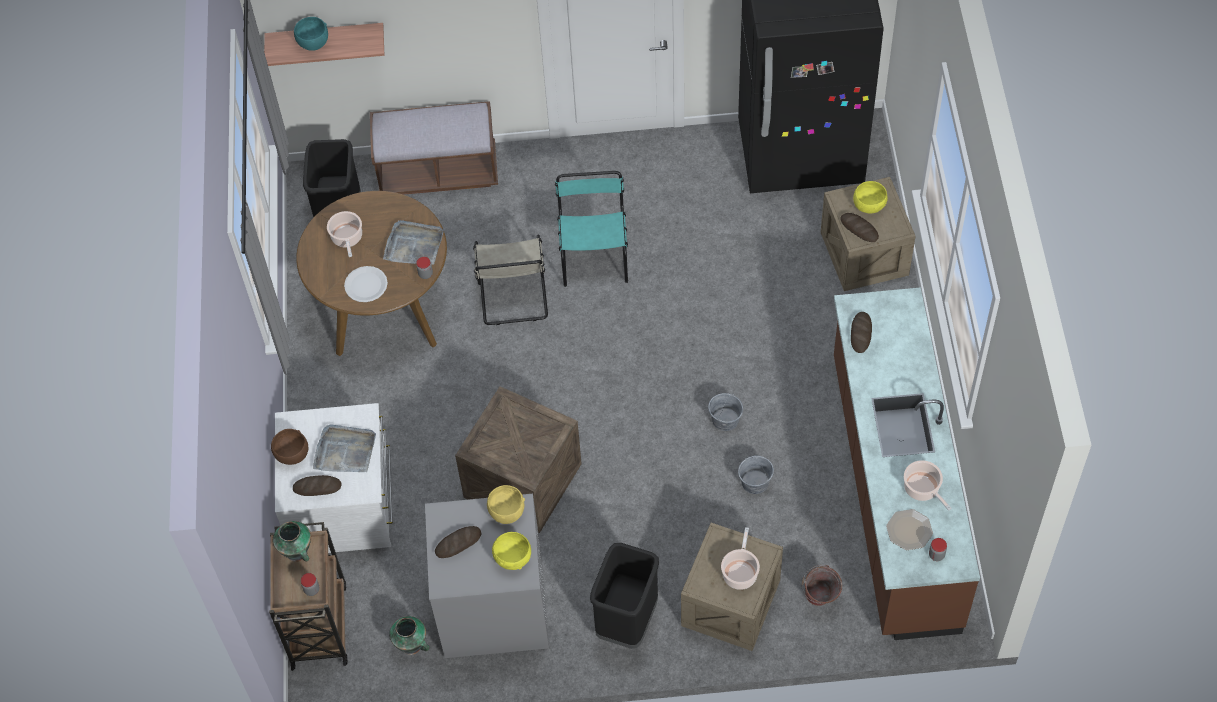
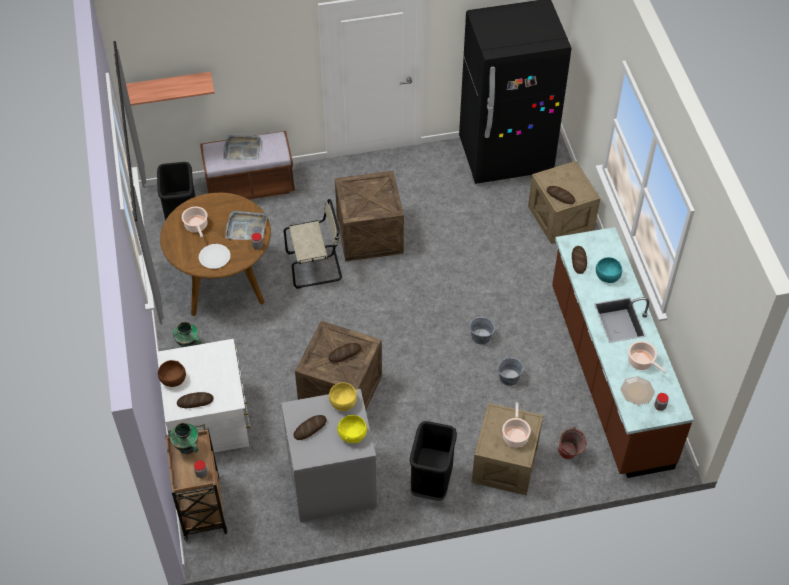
camera: 10 degrees left, 5 degrees down
(313, 42) = (161, 88): turquoise bowl -> turquoise bowl (607, 276)
(345, 451) = (213, 374): grey tray -> grey tray (242, 149)
(412, 646) = (274, 516): vase -> vase (189, 345)
(513, 298) = (316, 266): beige chair -> beige chair turned 90 degrees counterclockwise
(525, 437) = (344, 354): none -> bread
(594, 256) = (370, 234): turquoise chair -> crate
(869, 205) = (564, 180): yellow bowl -> none

